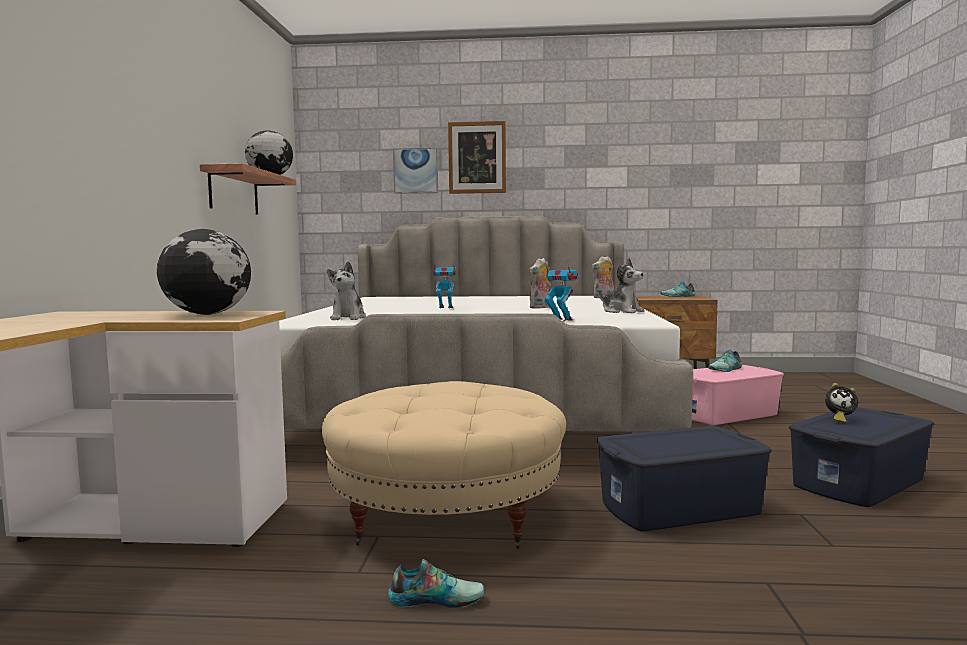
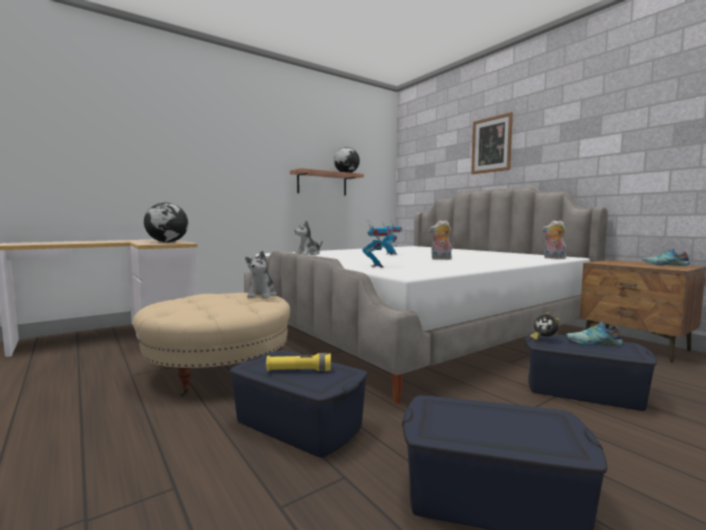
camera: 50 degrees right, 0 degrees up
(416, 171) = (453, 160): picture -> none
(436, 598) = (107, 397): shoe -> none
(622, 311) = (466, 267): plush toy -> plush toy (262, 295)
(685, 442) = (299, 371): none -> yellow flashlight
(727, 414) = (583, 390): pink storage box -> blue storage box
(839, 419) = (486, 412): alarm clock -> alarm clock (543, 339)

